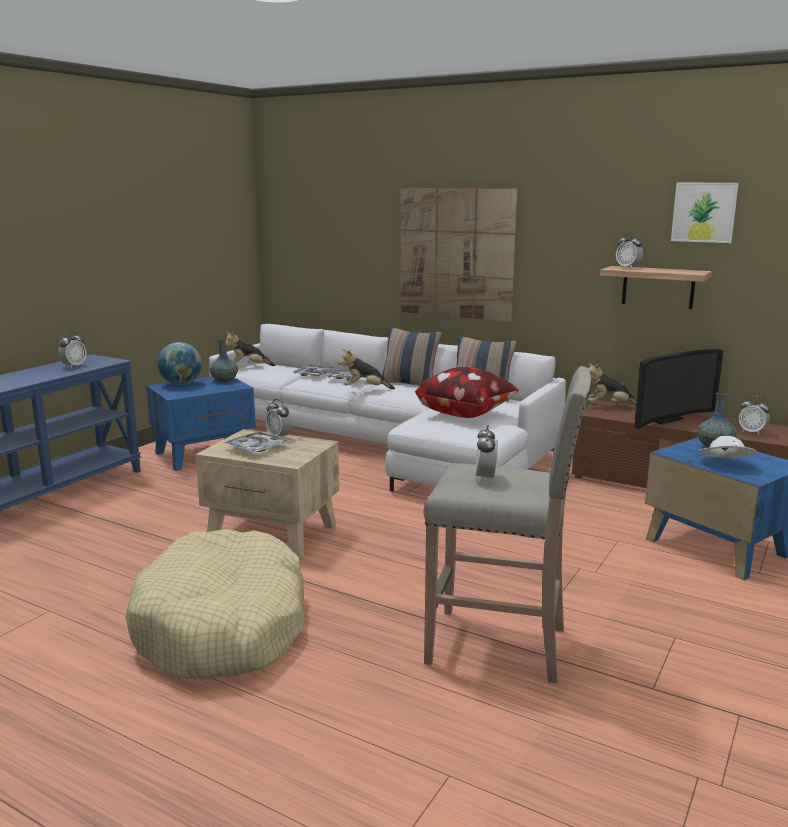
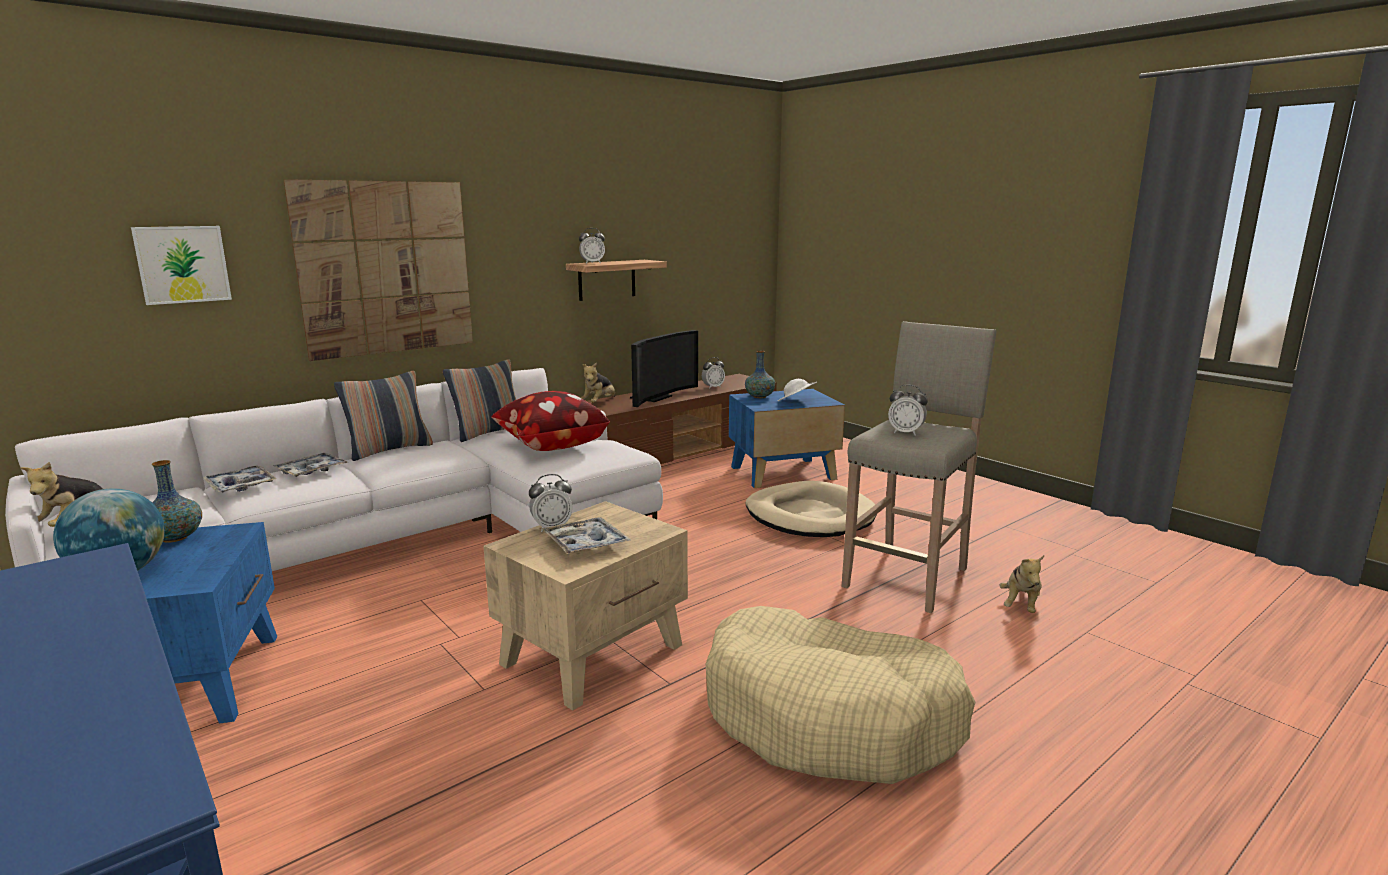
camera: 70 degrees left, 0 degrees up
(74, 366) = (56, 598): alarm clock -> none
(365, 389) = (378, 470): plush toy -> plush toy (1021, 605)
(605, 576) = (809, 515): none -> beige dog bed
(663, 419) = (655, 398): television -> television turned 45 degrees clockwise
(704, 212) = (633, 206): picture -> picture (182, 264)

